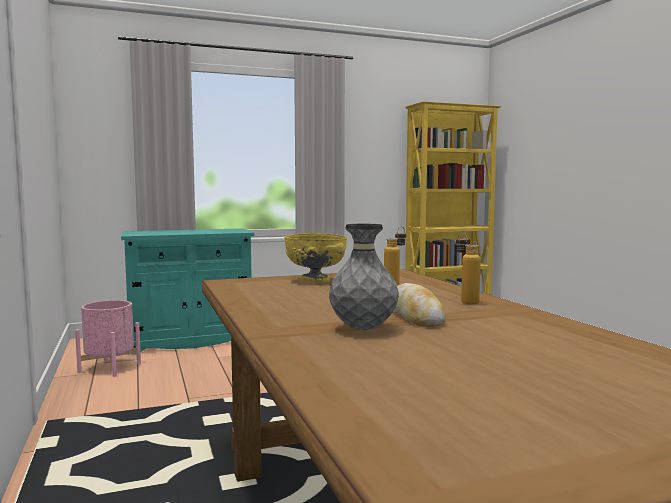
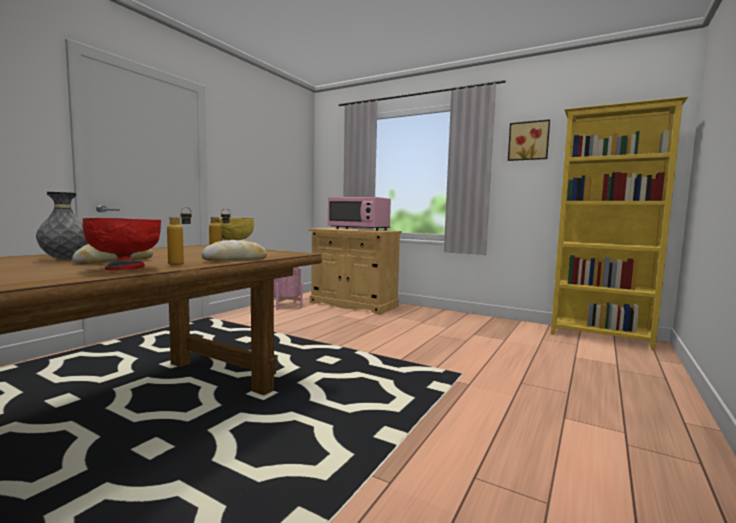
camera: 50 degrees right, 0 degrees up
(190, 341) = (353, 304): turquoise cabinet -> beige cabinet
(193, 231) = (359, 229): none -> pink microwave
(371, 125) = (528, 141): none -> picture
(441, 288) = (235, 259): none -> bread
(503, 316) = (125, 268): none -> red bowl

